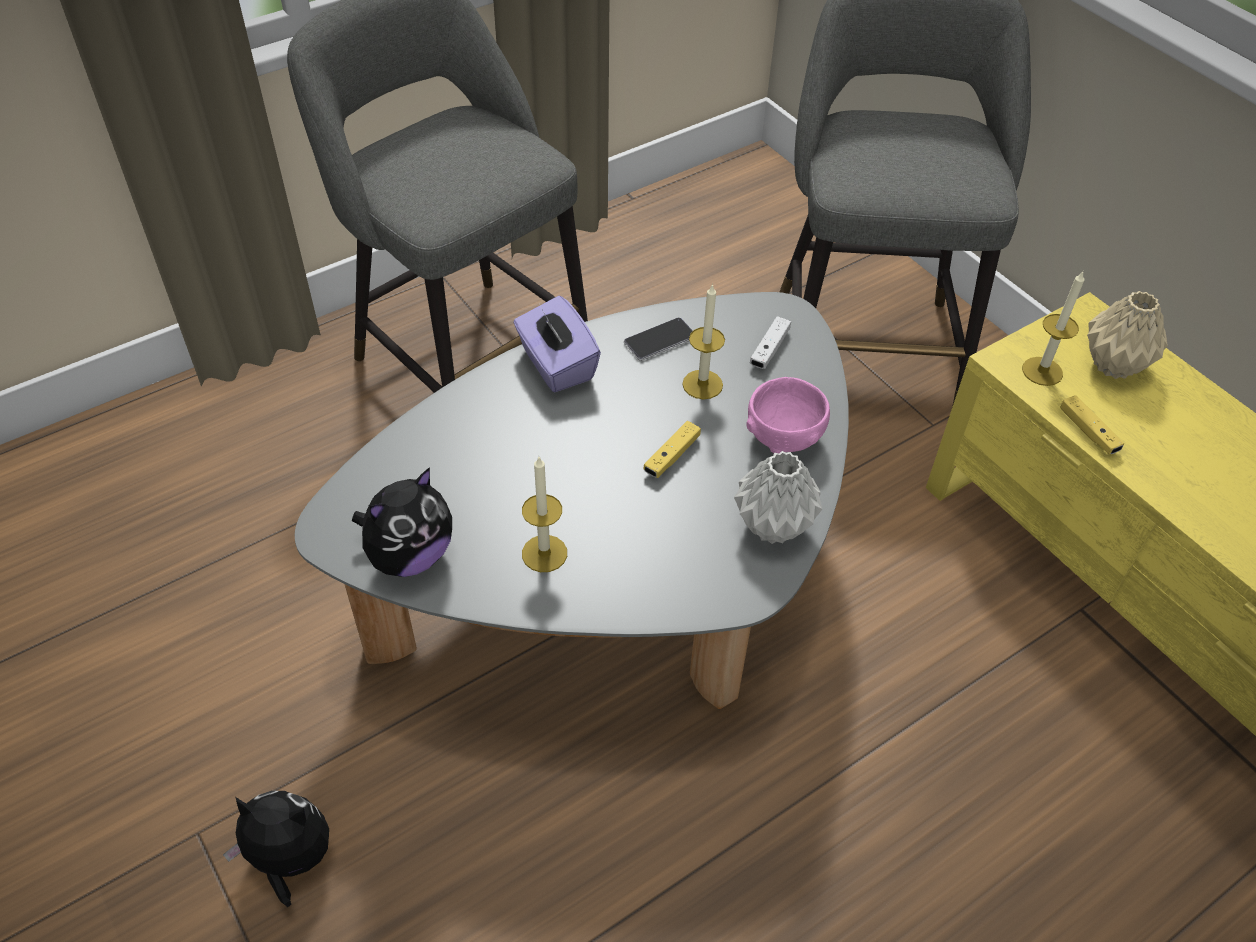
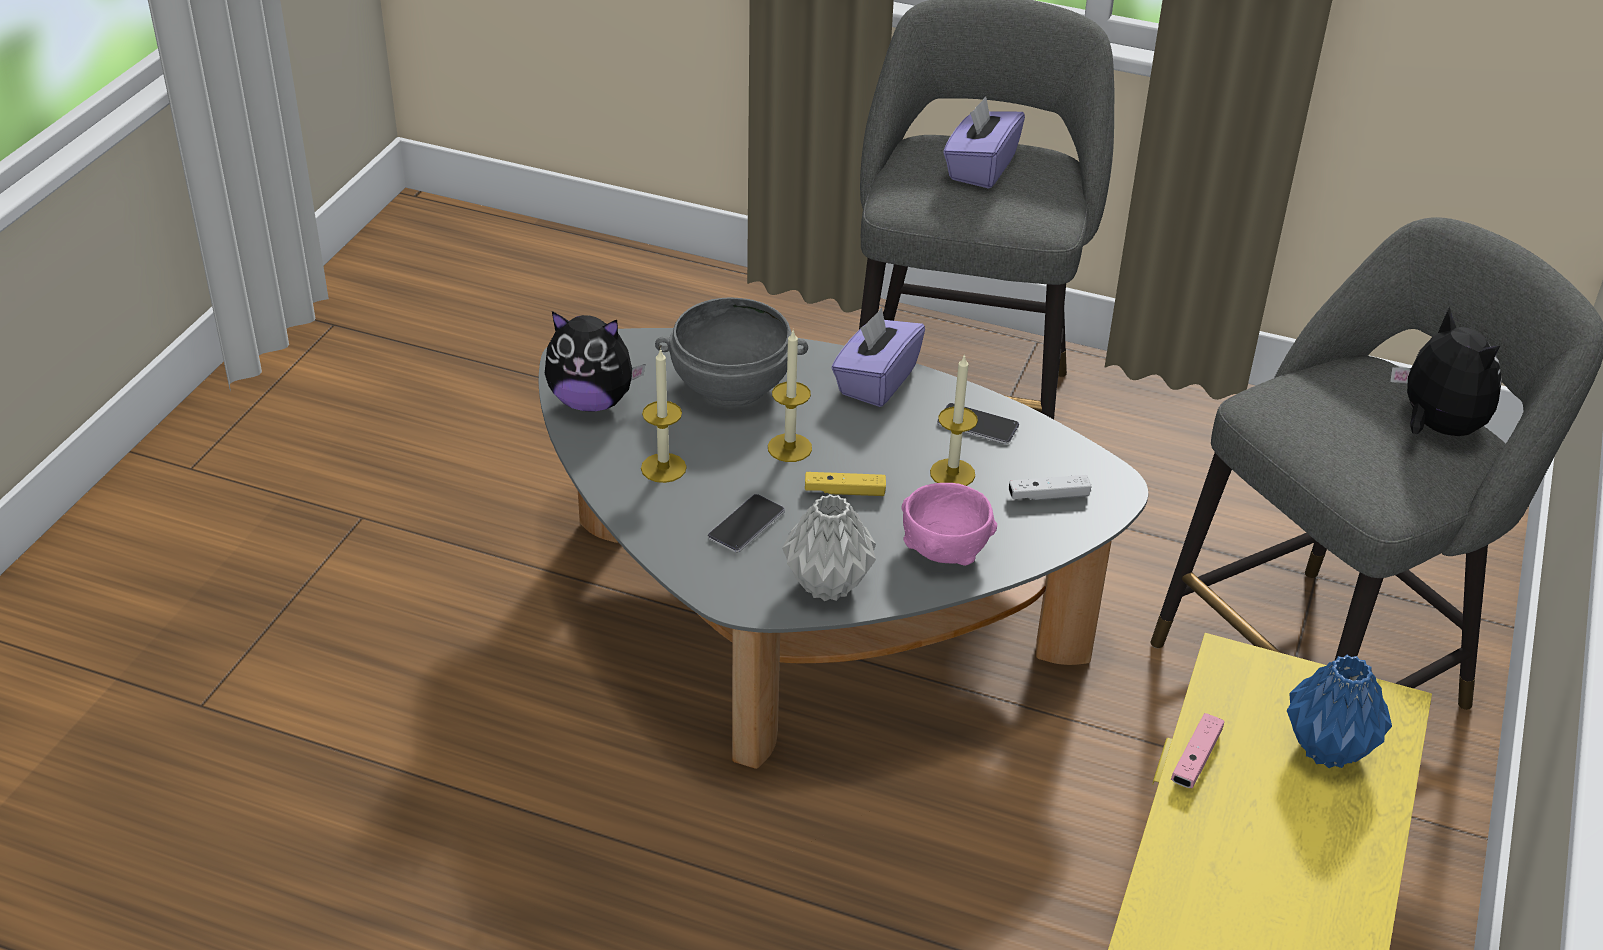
camera: 55 degrees right, 10 degrees down
(290, 859) = (378, 576): plush toy -> plush toy (1435, 428)
(441, 152) = (980, 168): none -> purple tissue box
(478, 451) = (732, 385): none -> grey bowl
(662, 538) = (746, 524): none -> phone
(1042, 371) = (1247, 694): candle -> candle (789, 448)
(1088, 431) = (1196, 759): yellow game controller -> pink game controller
(1113, 366) = (1326, 749): beige vase -> blue vase

